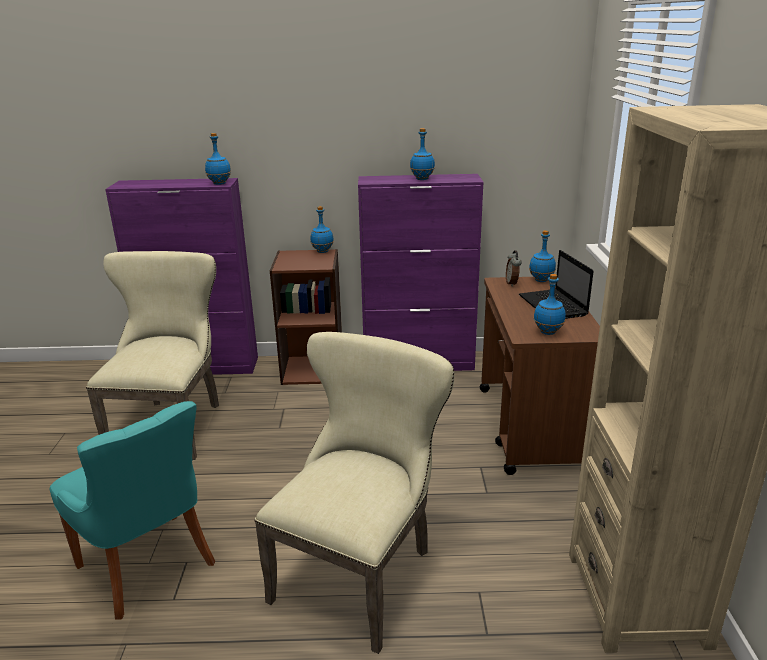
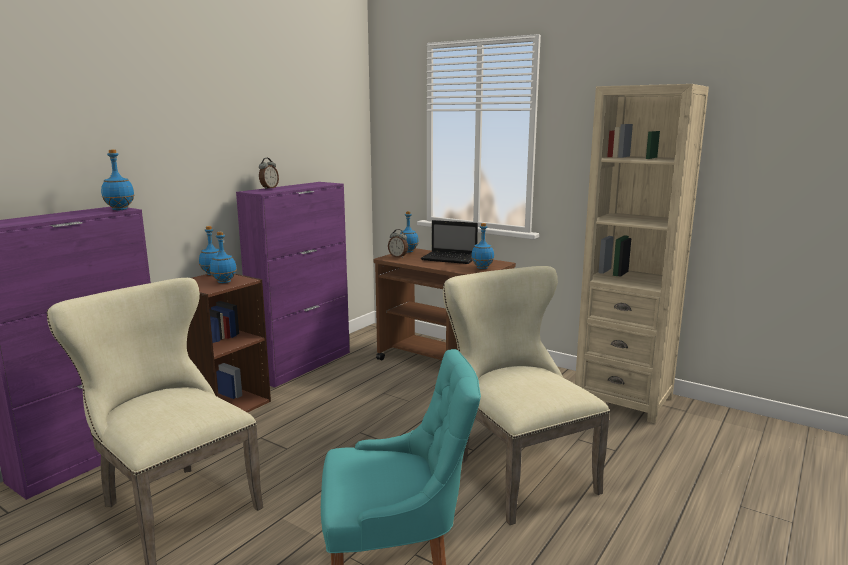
camera: 55 degrees left, 10 degrees down
(395, 176) = (269, 188): none -> alarm clock
(422, 179) = (297, 187): blue bottle -> blue bottle (224, 282)

